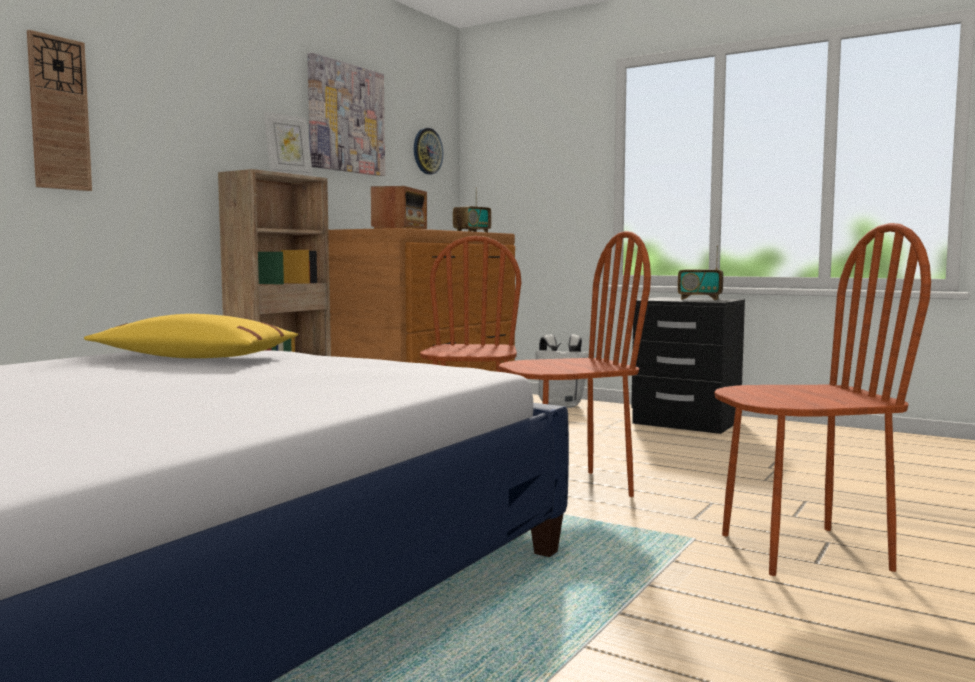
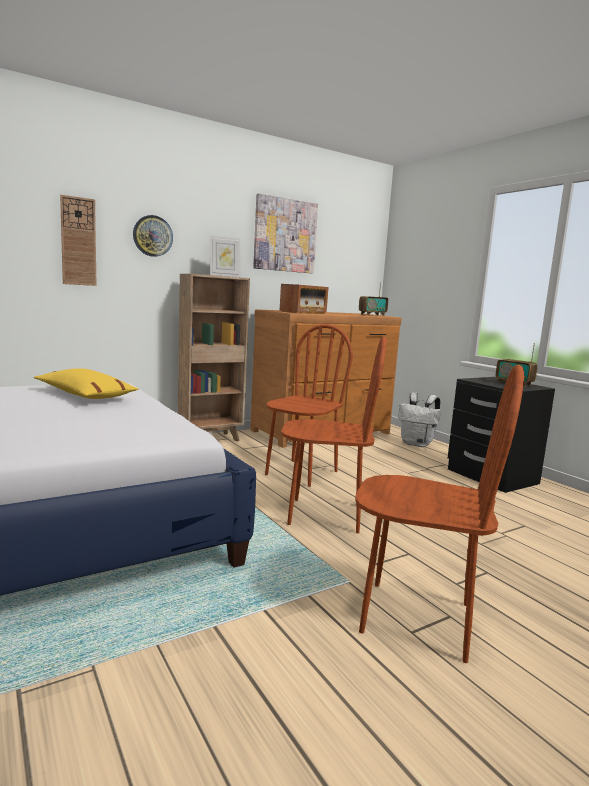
camera: 25 degrees right, 5 degrees up
(427, 151) = (354, 255): wall clock -> wall clock (152, 236)

